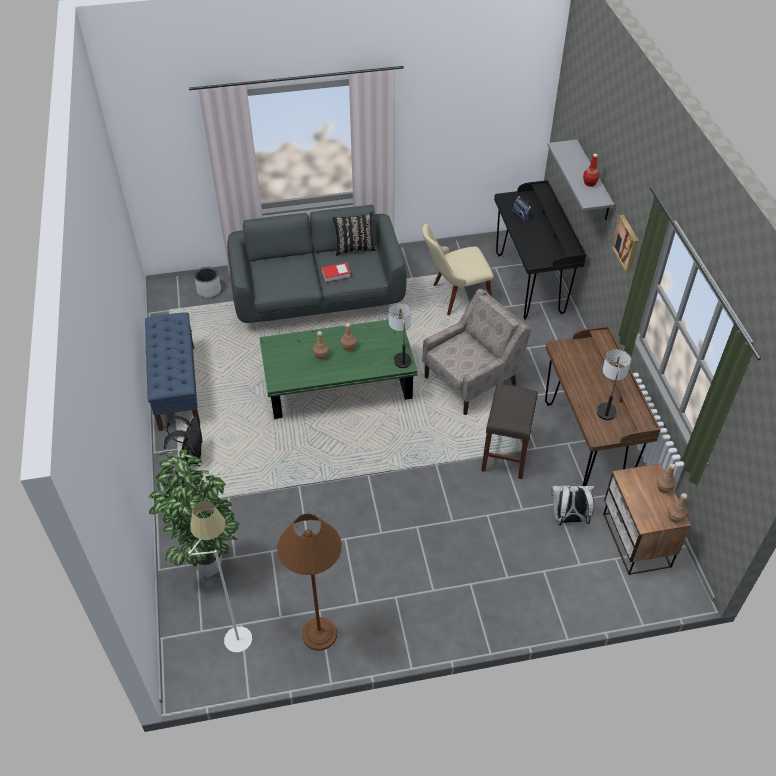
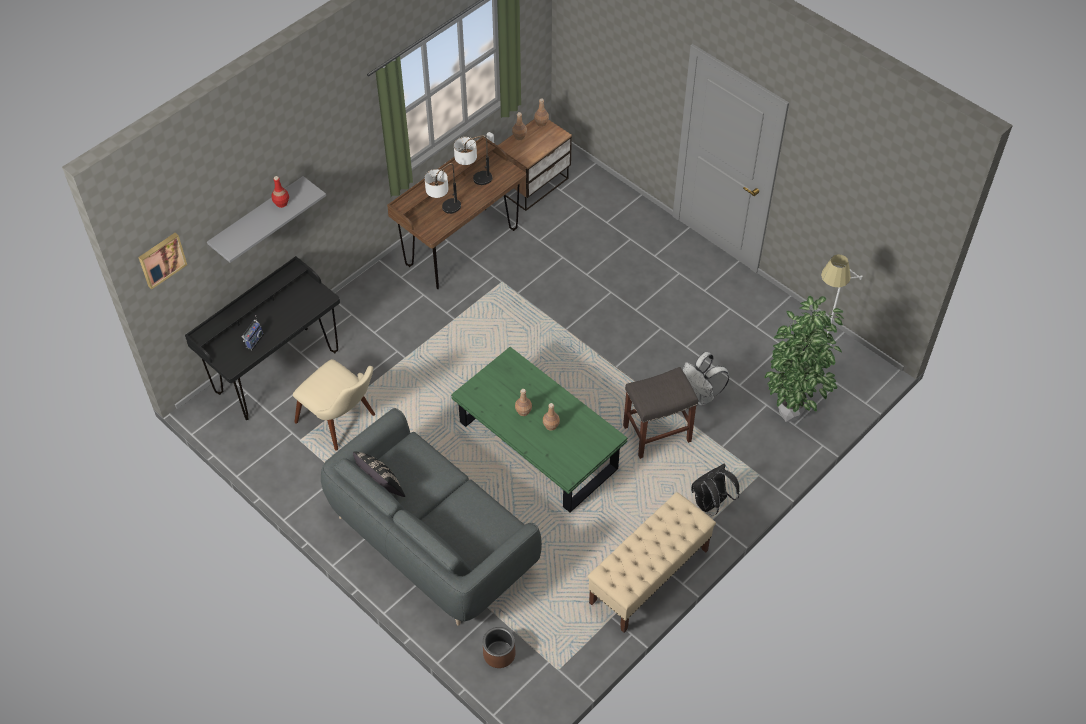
camera: 125 degrees left, 5 degrees up
(177, 387) = (649, 577): blue bench -> beige bench
(209, 290) = (499, 654): grey planter -> brown planter
(319, 634) = (772, 316): brown floor lamp -> none
(336, 274) = (435, 477): book -> none
(400, 354) = (499, 368): table lamp -> table lamp (444, 211)
(471, 380) = (450, 353): beige armchair -> none
(505, 453) = (515, 291): grey stool -> grey stool (656, 434)
(568, 519) = (548, 228): white backpack -> white backpack (701, 395)
(627, 243) = (338, 164): picture -> picture (161, 259)

